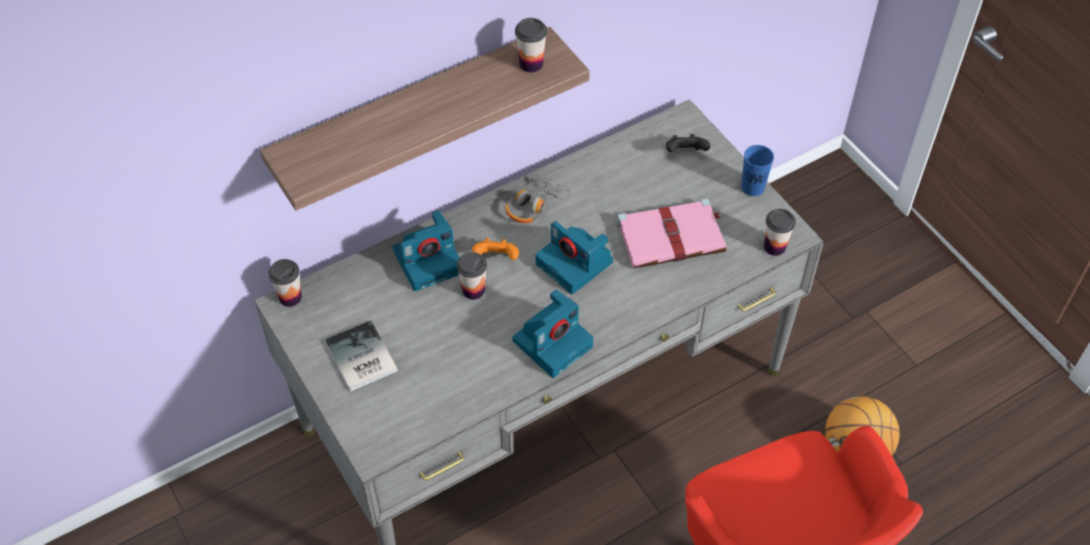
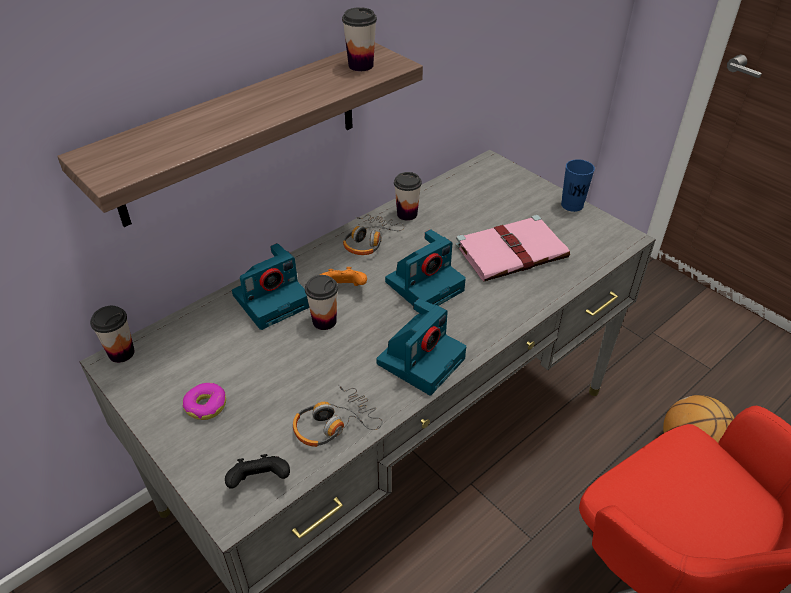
camera: 10 degrees left, 10 degrees down
(360, 359) = (206, 405): book -> donut
(465, 392) = (334, 424): none -> headphones
(576, 264) = (425, 285): camera -> camera turned 75 degrees counterclockwise
(685, 153) = (501, 187): black game controller -> black game controller (260, 481)
(774, 247) = (612, 248): cup -> cup (407, 214)

